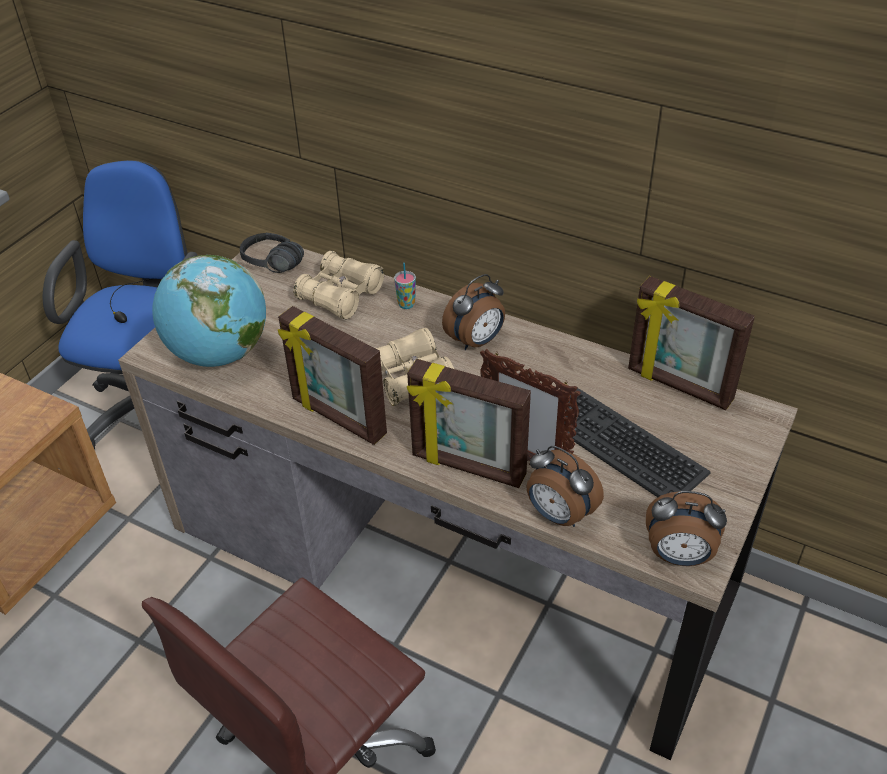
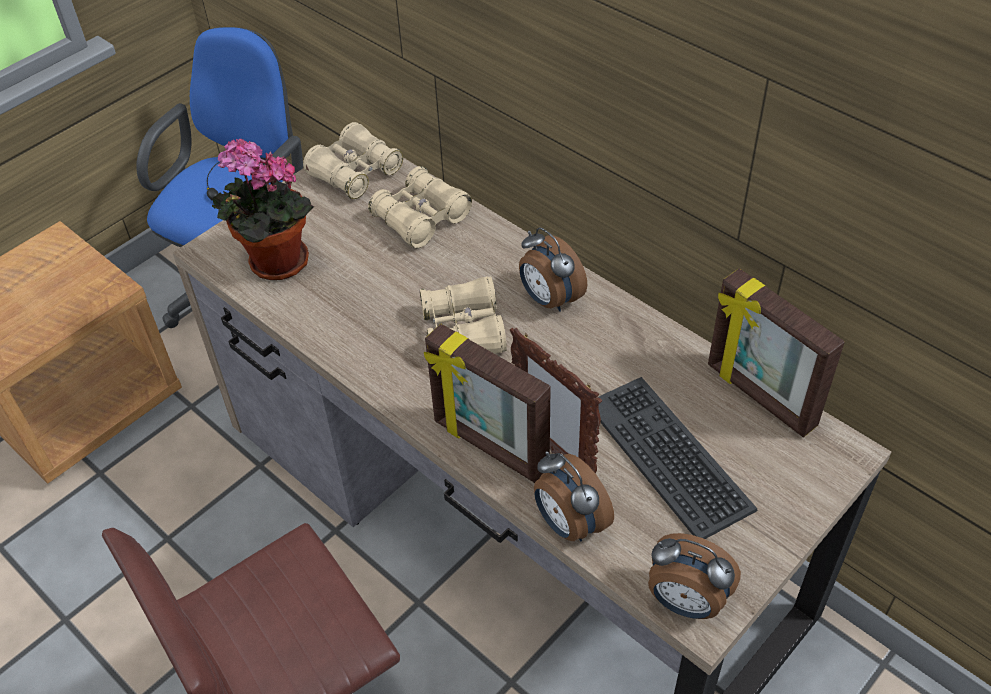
camera: 15 degrees right, 5 degrees up
(219, 354) = (274, 264): globe -> potted plant
(268, 268) = (355, 173): black headphones -> beige binoculars
(337, 418) = (371, 362): picture frame -> none
(406, 304) = (488, 241): cup -> none
(476, 341) = (549, 300): alarm clock -> alarm clock turned 75 degrees clockwise

